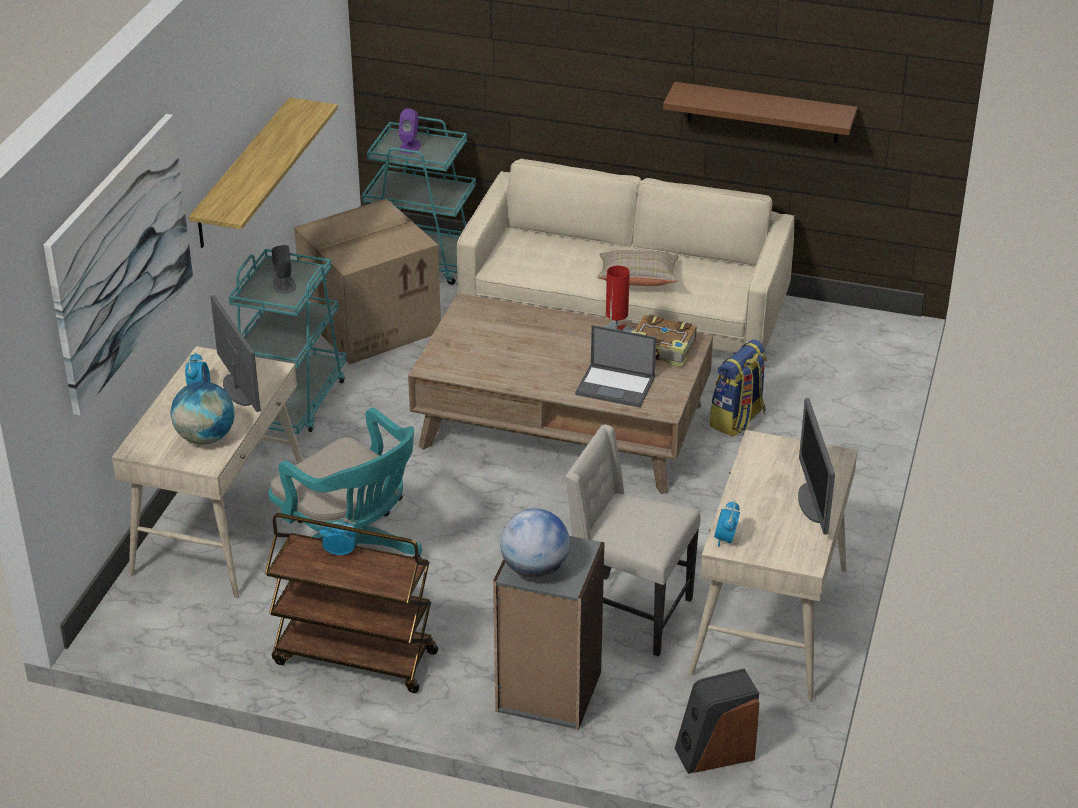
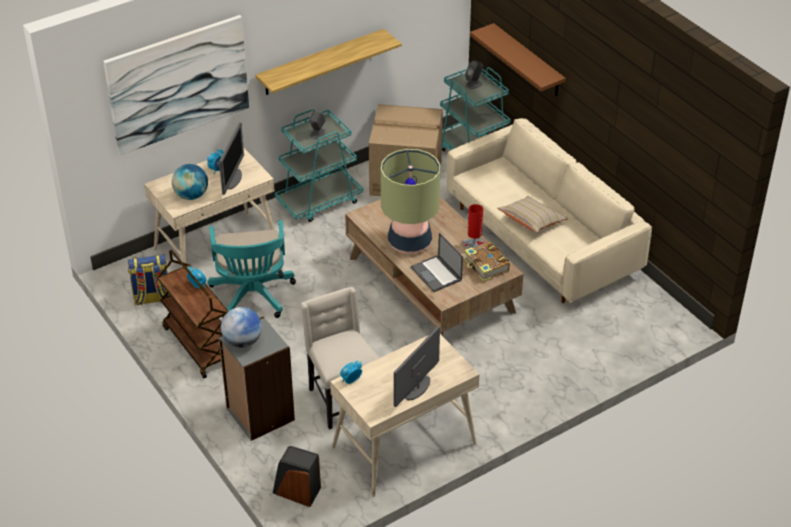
camera: 40 degrees right, 5 degrees up
(410, 146) = (474, 84): purple speaker -> grey speaker
(535, 367) = (409, 242): none -> table lamp
(737, 420) = (525, 332): backpack -> backpack (152, 298)
(763, 112) = (645, 152): brown shelf -> brown shelf (528, 61)

